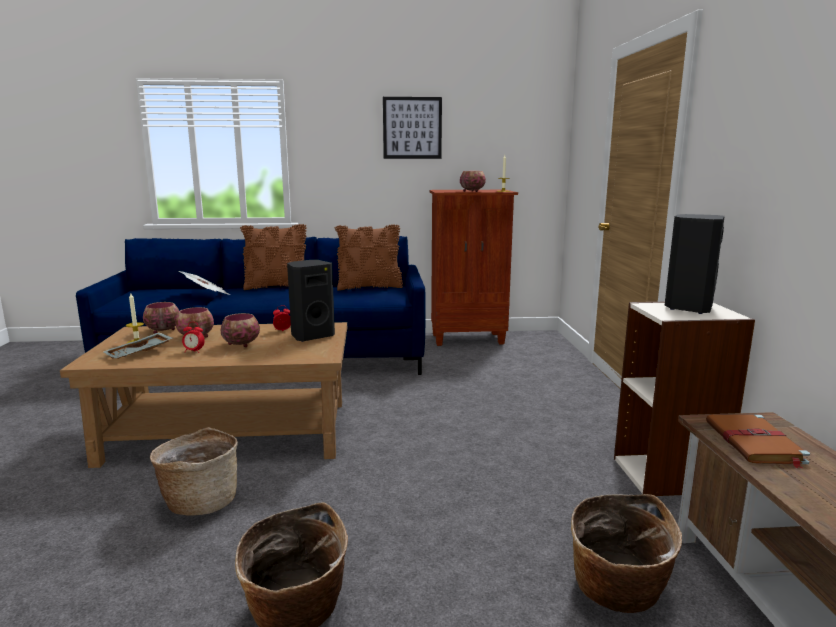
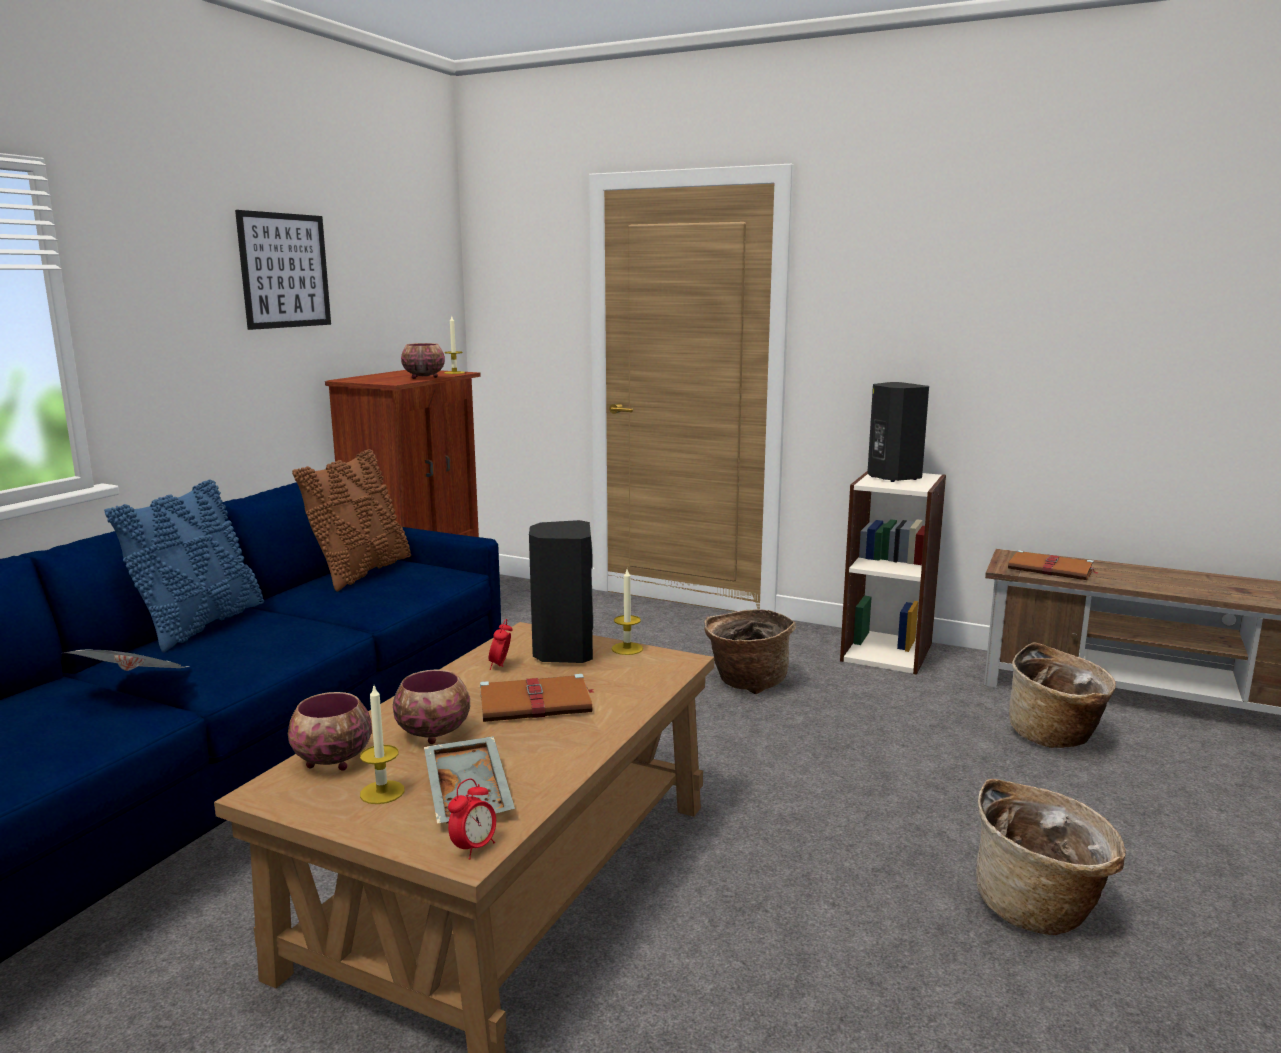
camera: 60 degrees left, 0 degrees up
(194, 351) = (527, 744): alarm clock -> alarm clock (474, 848)
(200, 501) = (738, 946): basket -> basket (747, 682)
(241, 344) = (537, 703): bowl -> brown book
(277, 286) = (199, 624): brown pillow -> blue pillow
(331, 345) = (627, 648): none -> candle

